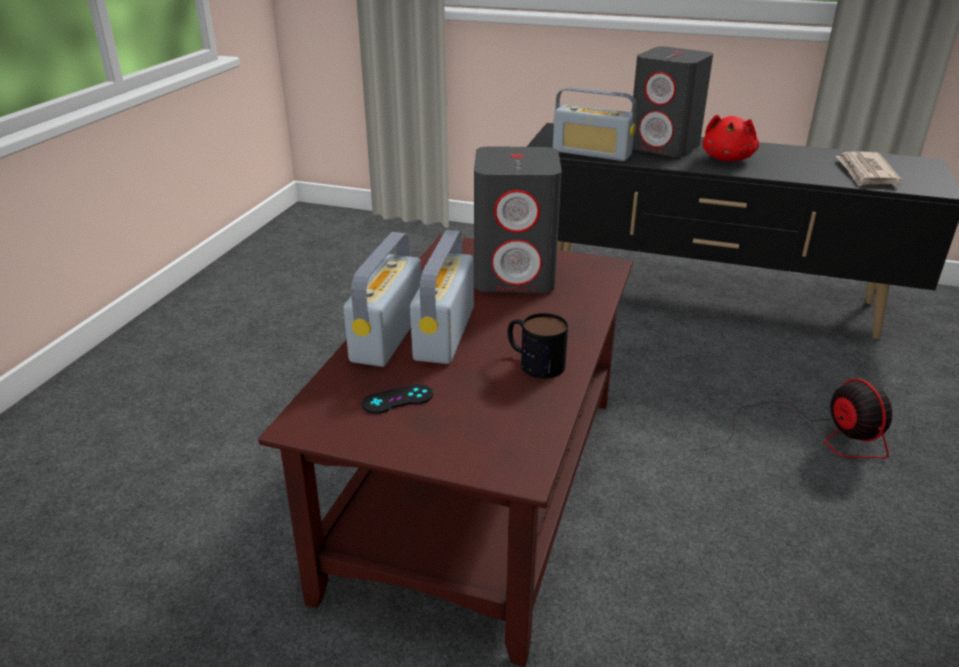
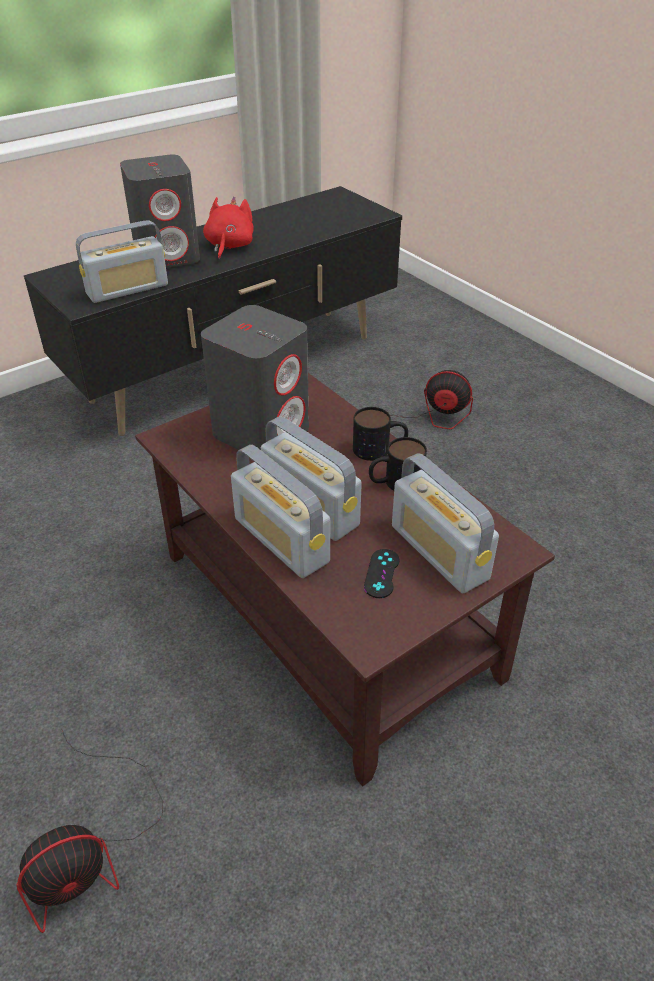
camera: 55 degrees left, 10 degrees up
(156, 477) = (91, 848): none -> fan
(462, 421) = (439, 552): none -> radio
(572, 337) = (379, 449): none -> mug
(728, 158) = (229, 246): red plush toy -> red plush toy turned 135 degrees counterclockwise
(866, 172) = (324, 218): newspaper -> none

